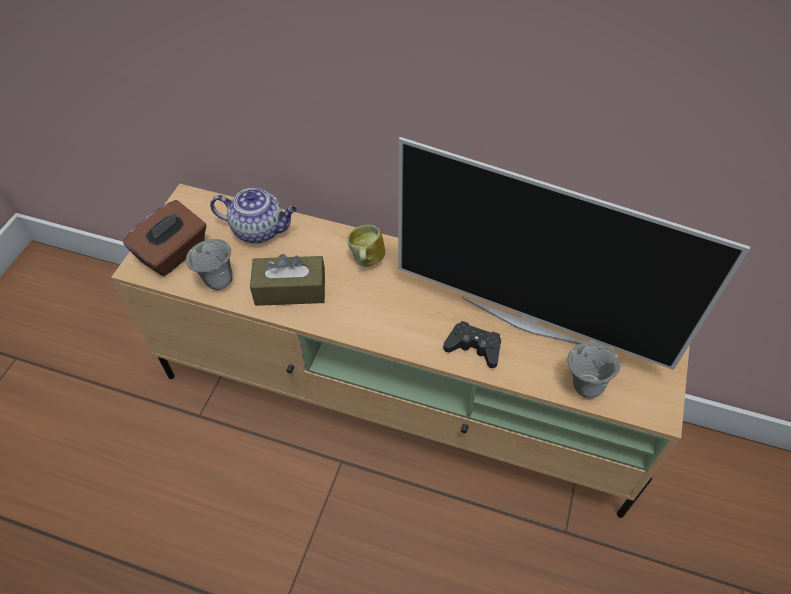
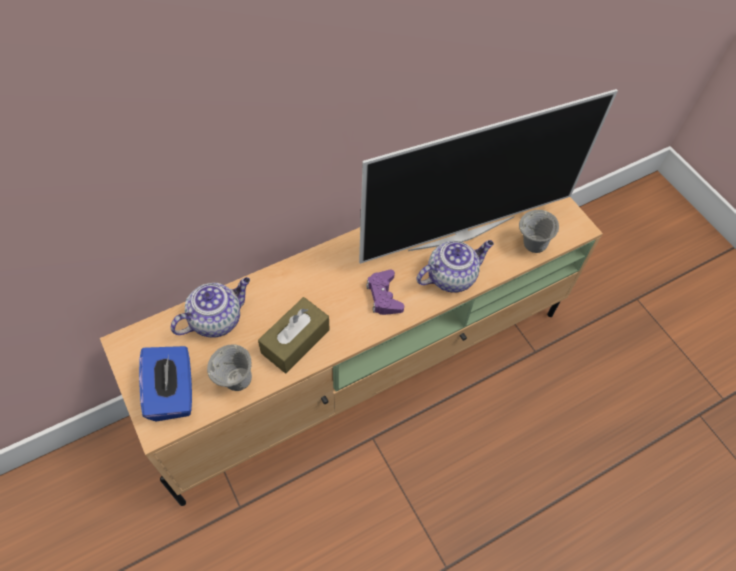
camera: 50 degrees left, 5 degrees up
(174, 253) = (173, 392): brown tissue box -> blue tissue box
(366, 261) = (320, 277): mug -> none
(396, 315) = (384, 296): none -> purple game controller
(474, 348) = (451, 276): black game controller -> teapot

